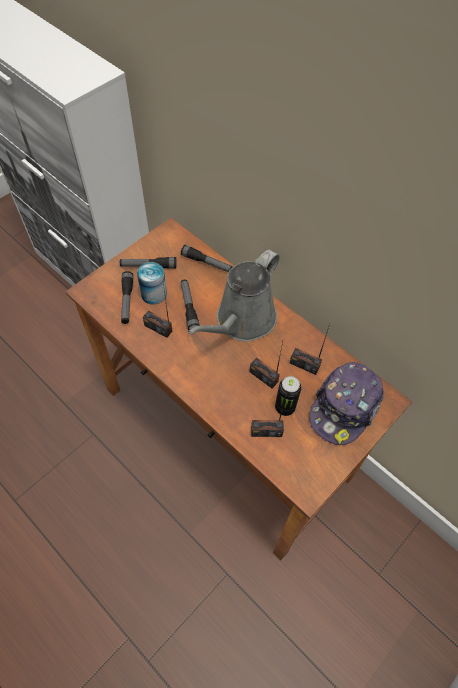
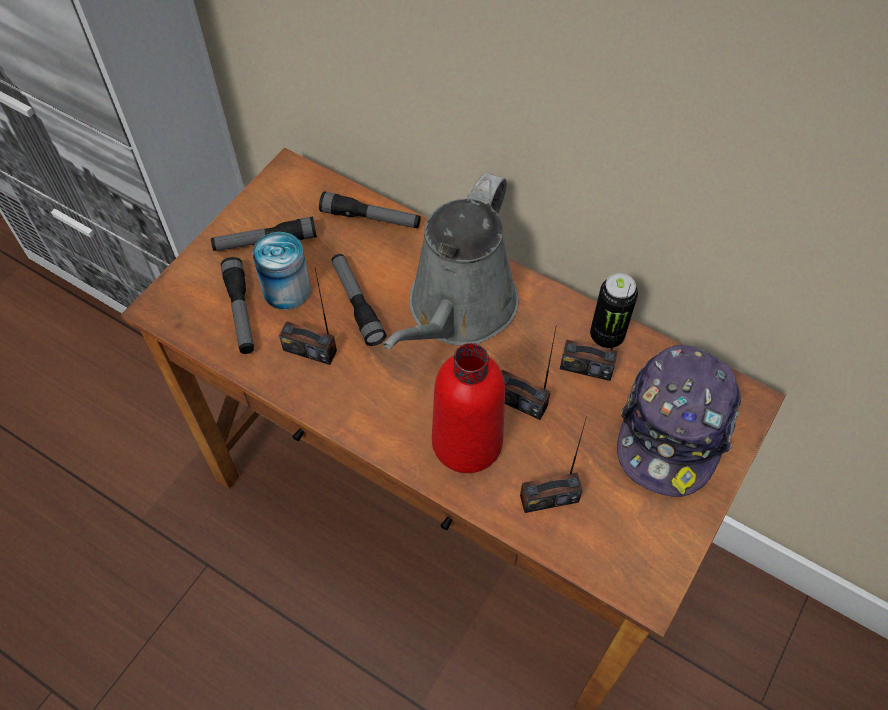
camera: 10 degrees left, 0 degrees up
(229, 393) = (467, 442): none -> red bottle
(285, 407) = (571, 449): can -> can (606, 336)

